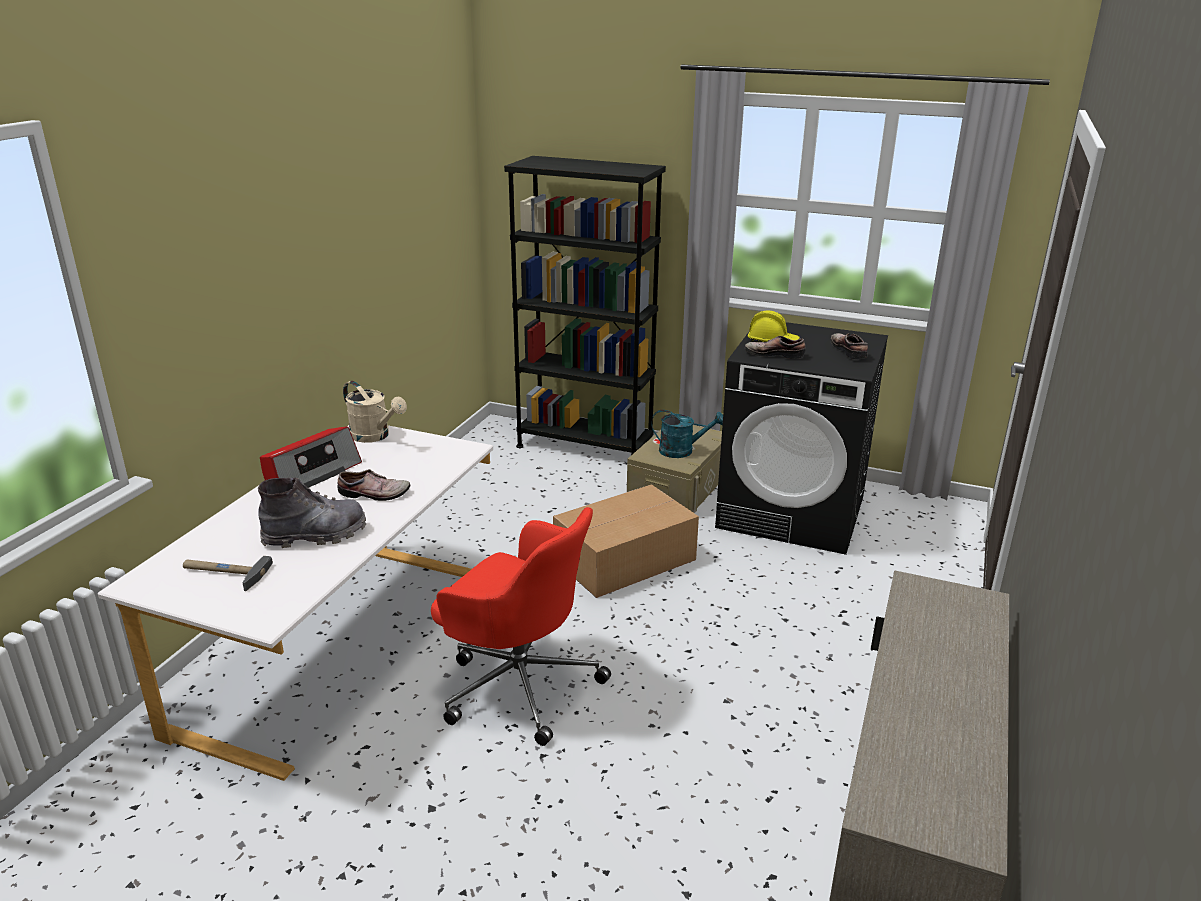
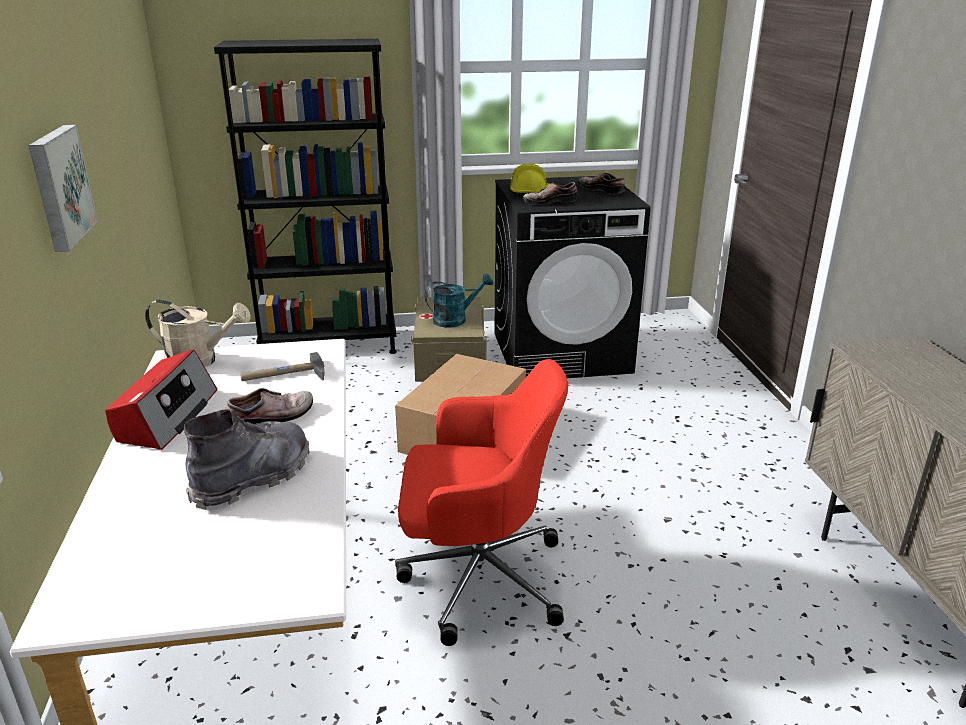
camera: 30 degrees left, 0 degrees up
(223, 573) = (182, 559): hammer -> hammer (283, 375)
(295, 283) = (59, 186): none -> picture

